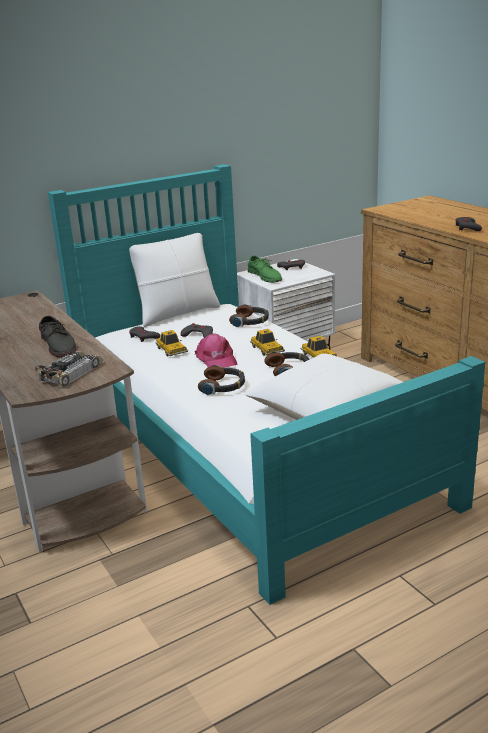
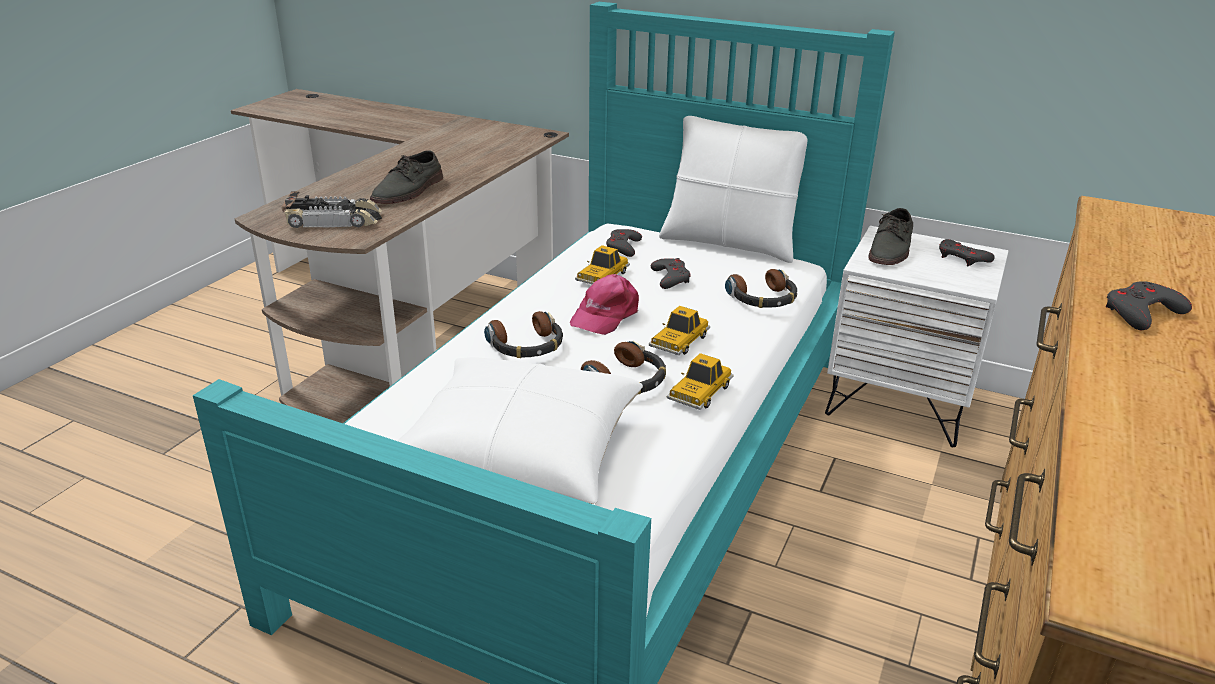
camera: 55 degrees right, 5 degrees up
(265, 276) = (891, 249): green shoe -> grey shoe

